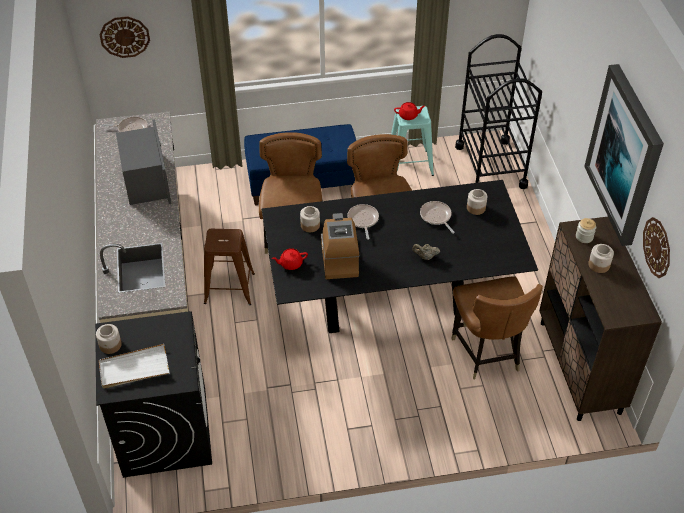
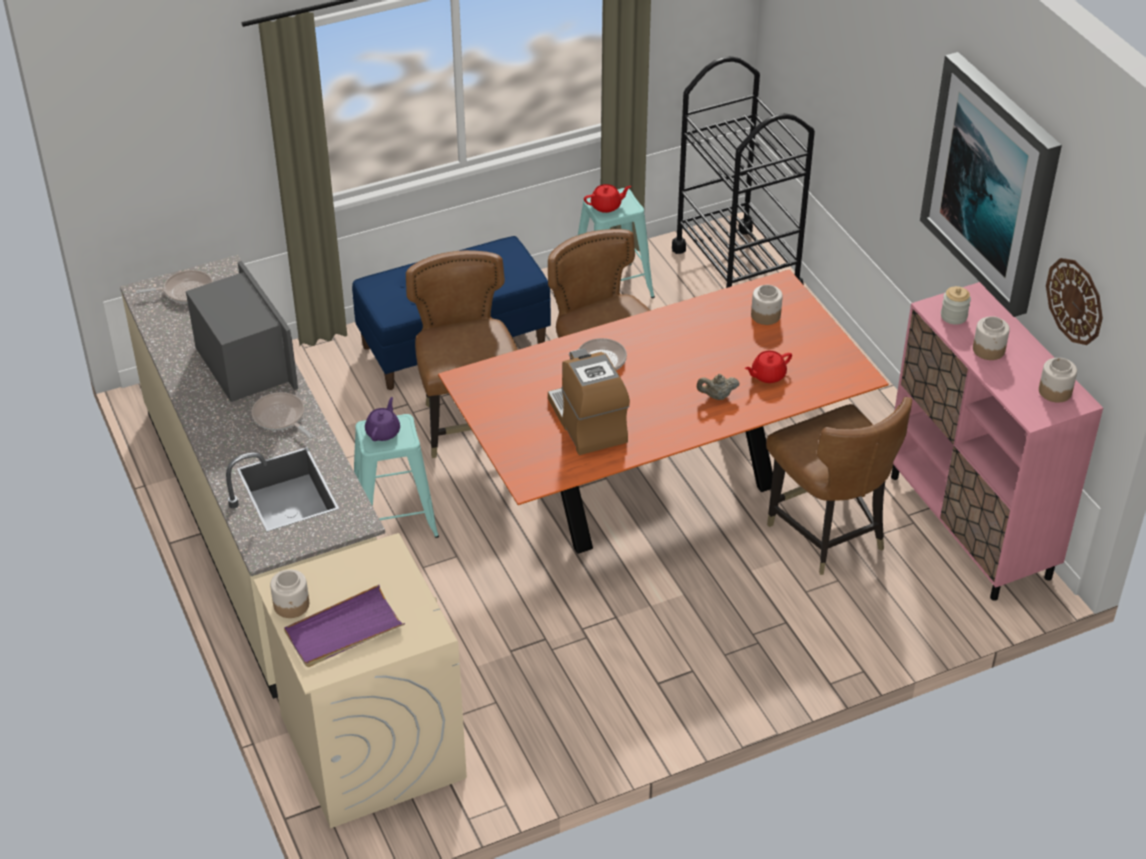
camera: 15 degrees left, 5 degrees down
(124, 36) = (155, 142): wall clock -> none
(134, 368) = (344, 630): white tray -> purple tray
(164, 430) = (371, 746): black washing machine -> beige washing machine
(221, 238) = (383, 432): none -> purple teapot
(229, 288) = (395, 519): brown stool -> turquoise stool
(290, 264) = (516, 443): red teapot -> red teapot (767, 375)
(310, 225) = (524, 384): jar -> jar (1054, 391)
(392, 300) = (658, 488): black dining table -> orange dining table
(436, 217) = (711, 338): frying pan -> frying pan (281, 418)
(580, 367) = (969, 527): brown cabinet -> pink cabinet

